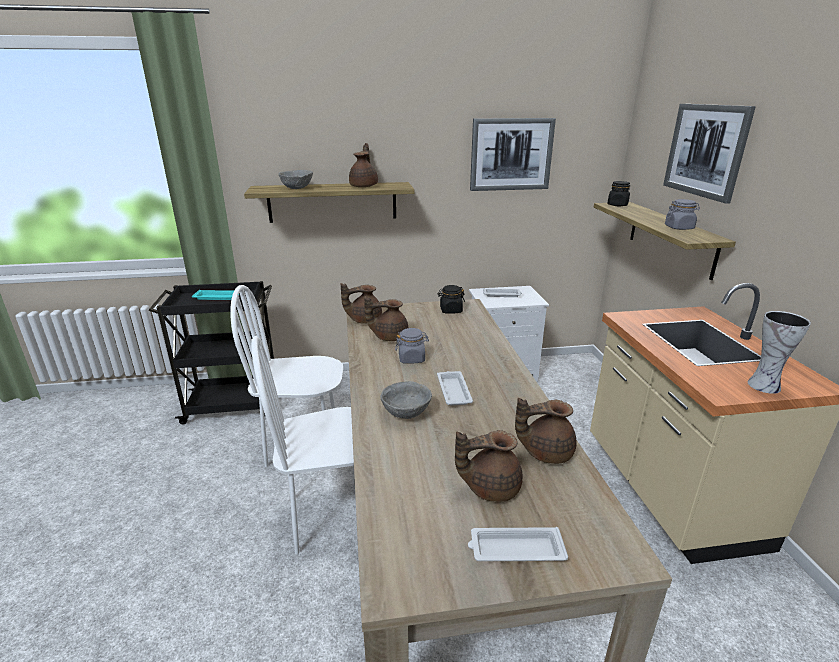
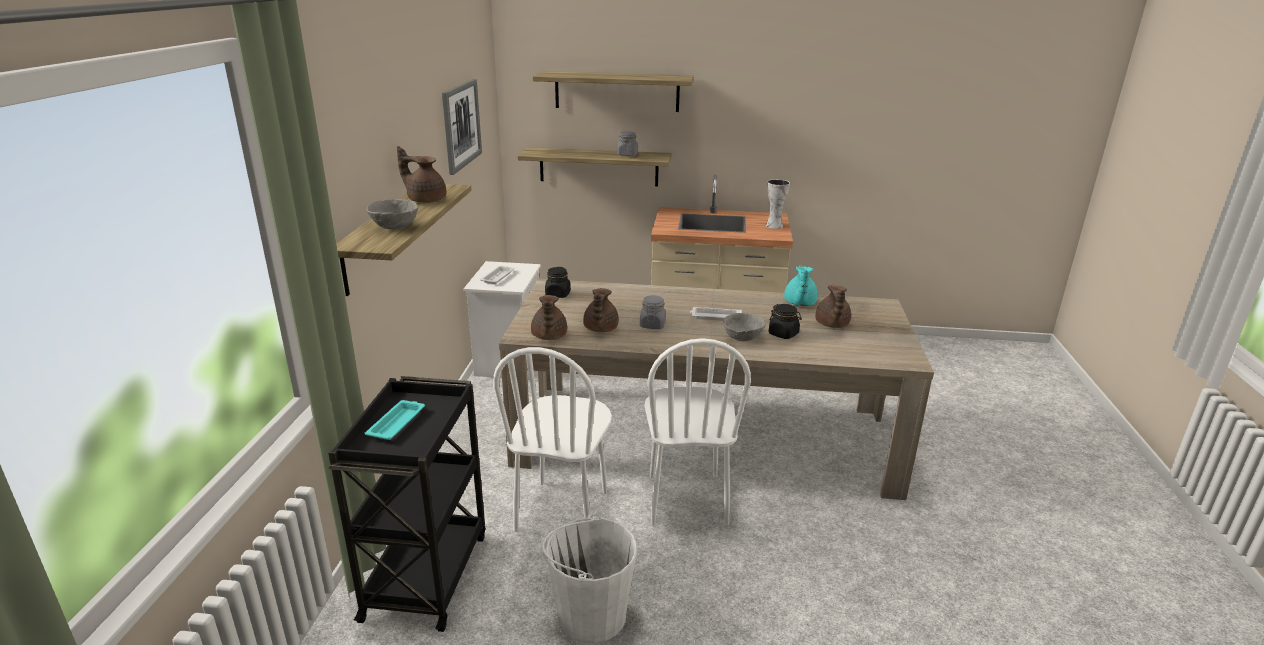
camera: 75 degrees left, 0 degrees up
(183, 484) = (591, 615): none -> white bucket
(515, 549) = (882, 327): white tray -> none
(545, 452) = (799, 303): brown teapot -> turquoise teapot
(617, 205) = (536, 152): black jar -> black jar (783, 334)
(705, 150) = (617, 91): picture -> shelf

